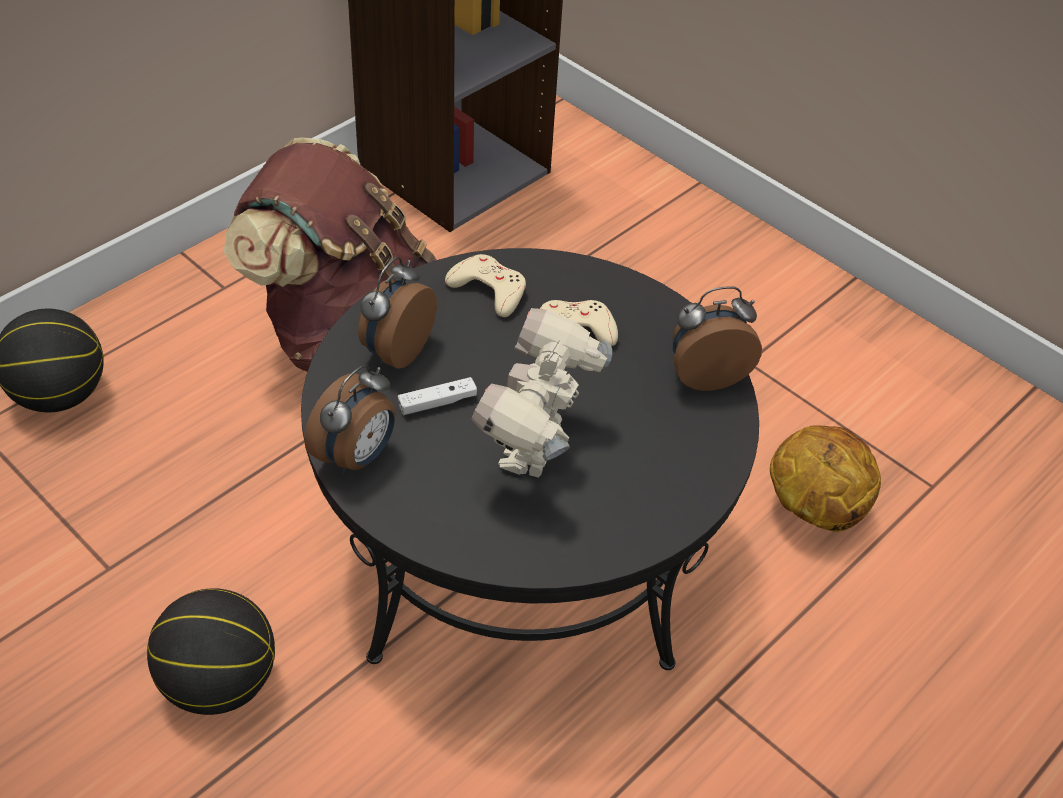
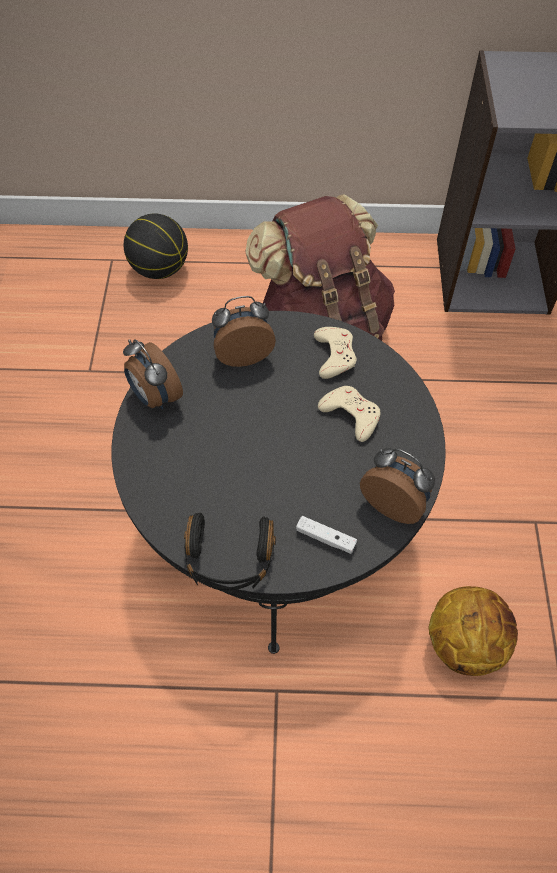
camera: 50 degrees right, 10 degrees up
(219, 682) = (72, 463): basketball -> none
(357, 456) = (155, 397): alarm clock -> alarm clock turned 60 degrees clockwise
(437, 402) = (227, 399): white game controller -> white game controller (325, 538)
(536, 451) = (242, 467): toy robot -> none
(633, 537) = (229, 559): none -> black headphones

